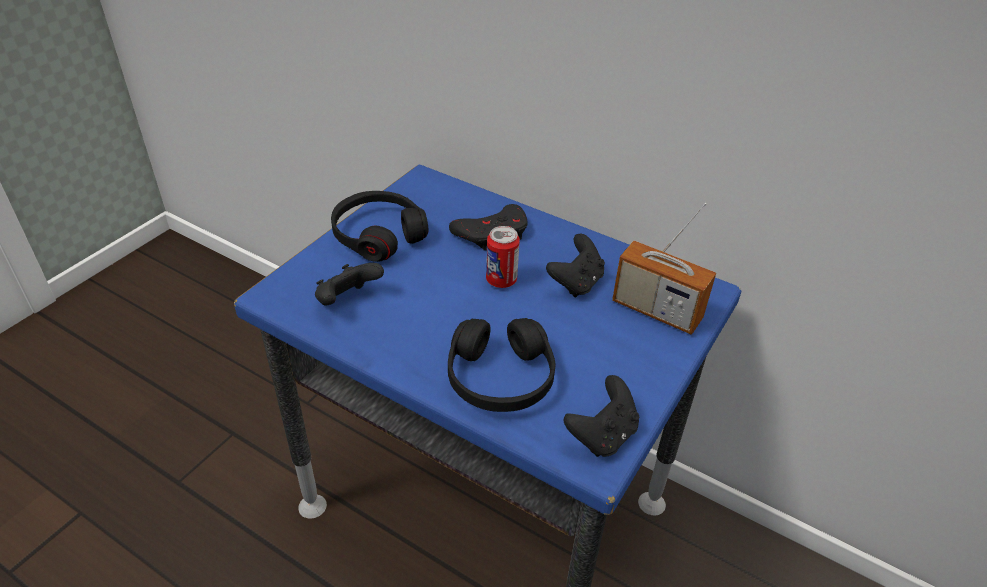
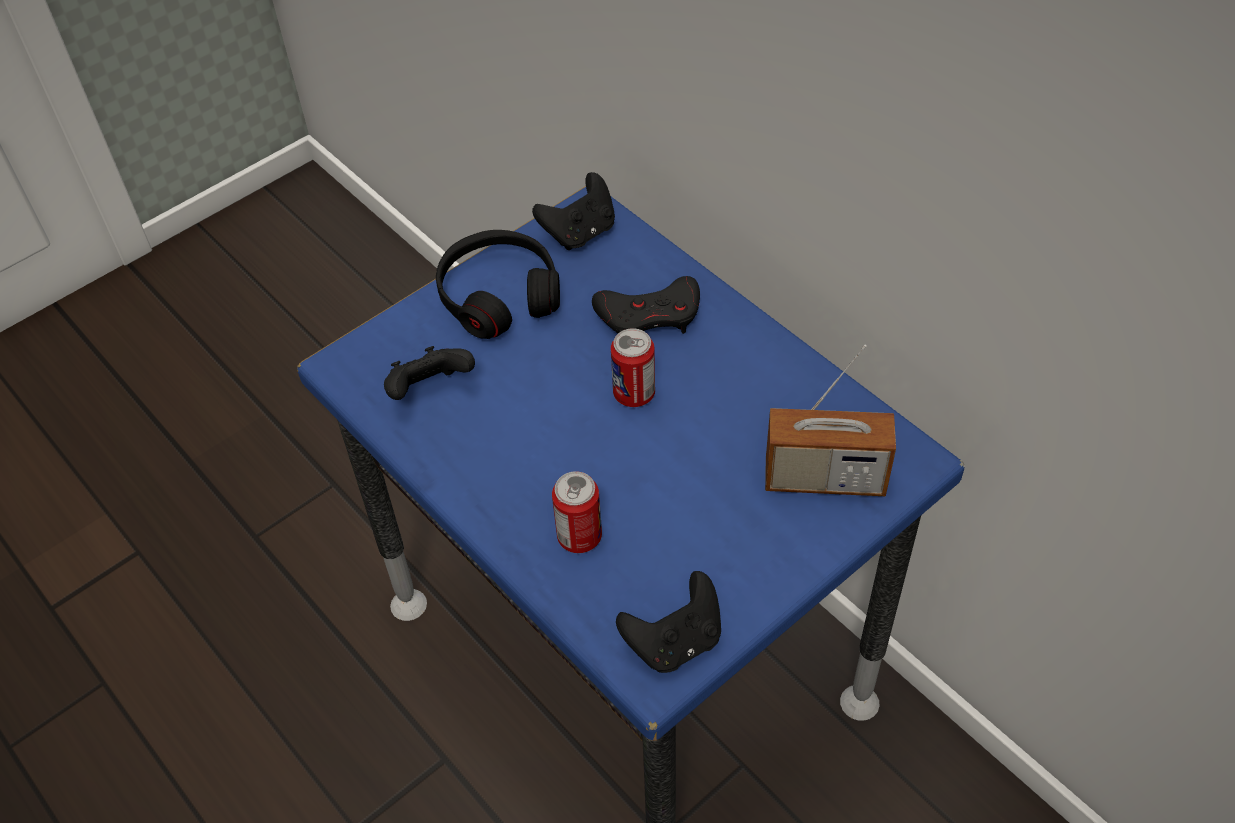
camera: 20 degrees right, 10 degrees up
(500, 377) = (579, 537): black headphones -> can
(576, 283) = (732, 415): black game controller -> black game controller (580, 232)
(656, 310) = (824, 478): radio -> radio turned 45 degrees counterclockwise

